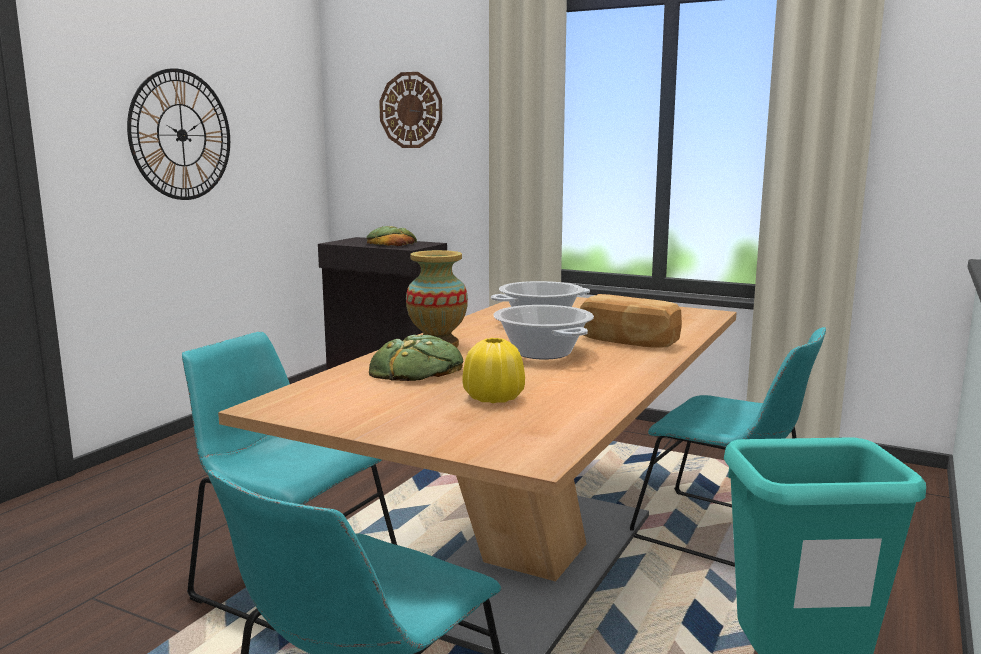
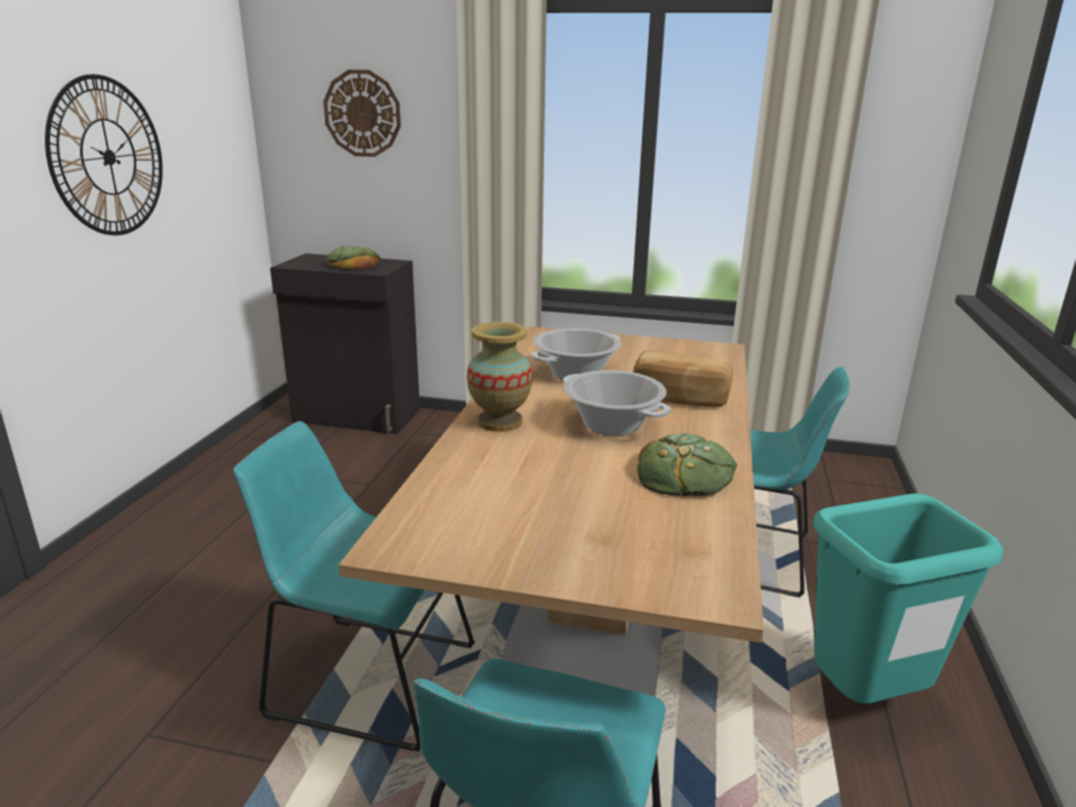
camera: 15 degrees left, 10 degrees up
(417, 370) = (507, 467): bread -> bread (684, 475)
(493, 398) = (615, 503): yellow vase -> none

